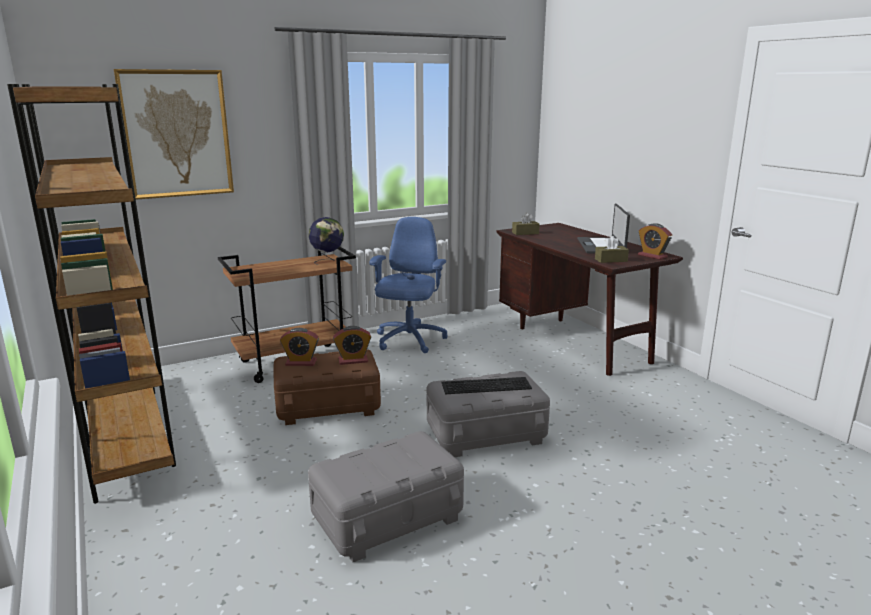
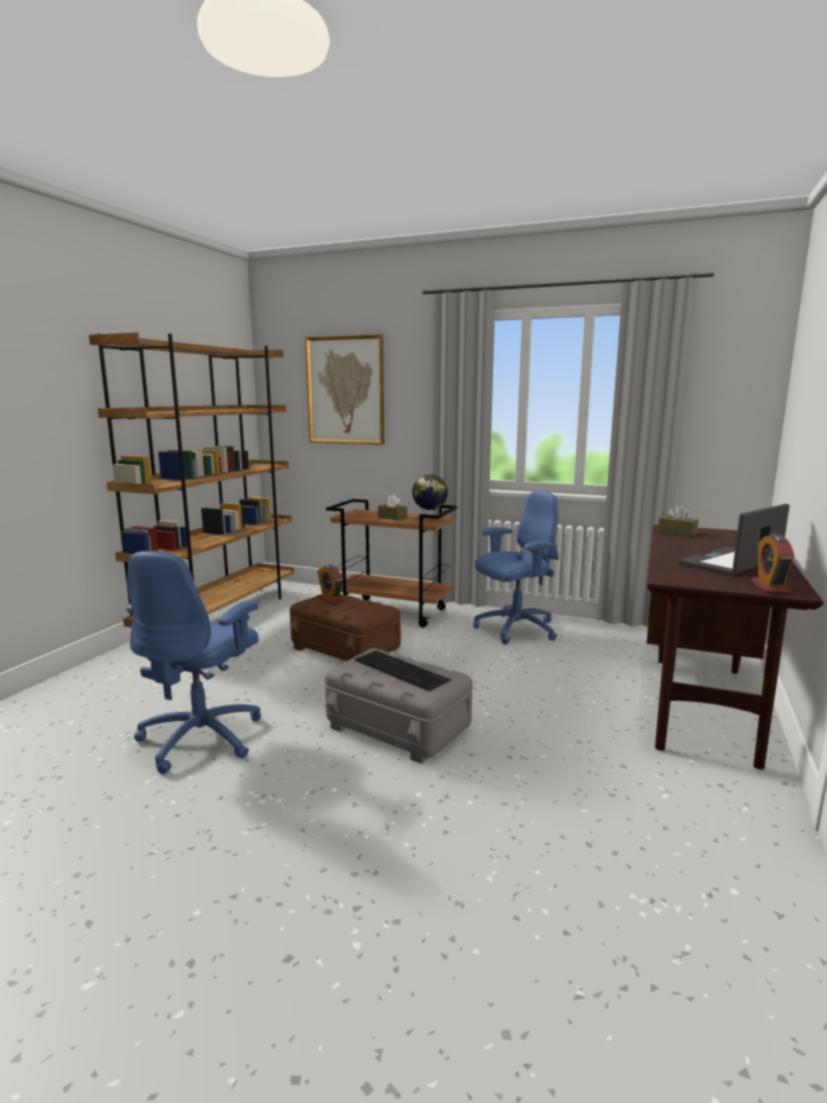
camera: 50 degrees right, 5 degrees down
(353, 360) = (363, 611): alarm clock -> none
(387, 517) = (203, 738): grey storage box -> blue office chair
(611, 260) = (683, 576): brown tissue box -> brown tissue box (392, 517)

